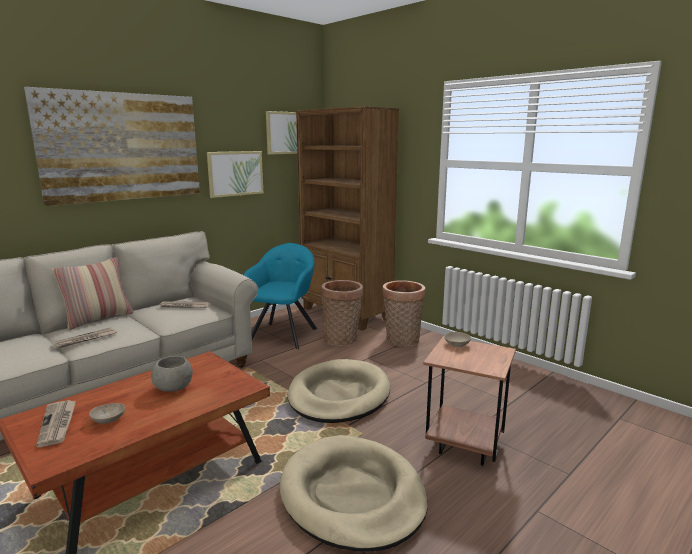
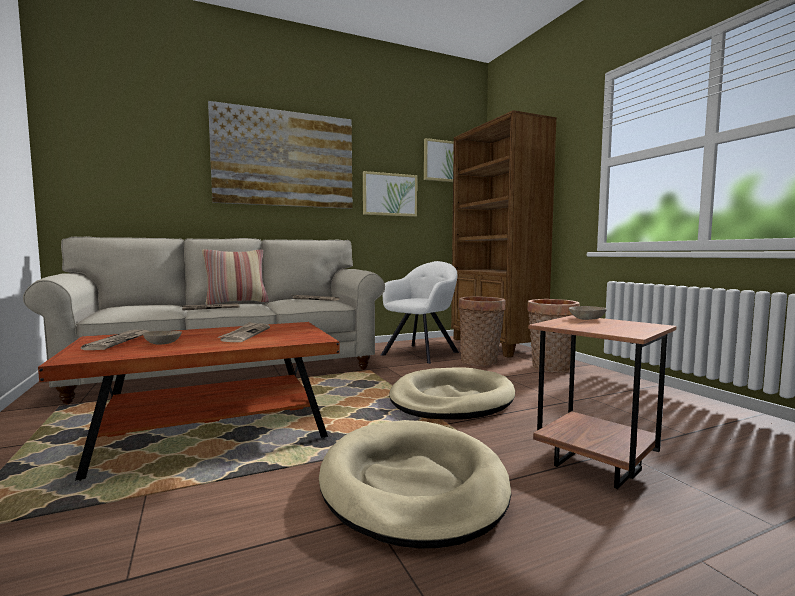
camera: 20 degrees right, 10 degrees down
(173, 388) = (245, 334): grey bowl -> newspaper
(284, 334) = (422, 353): turquoise armchair -> white armchair

